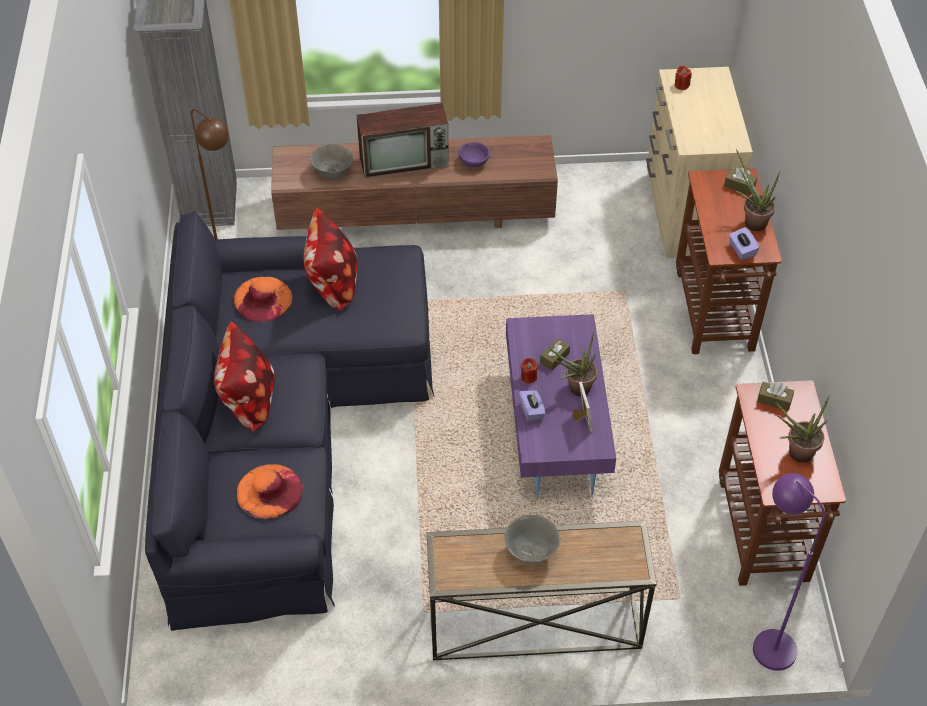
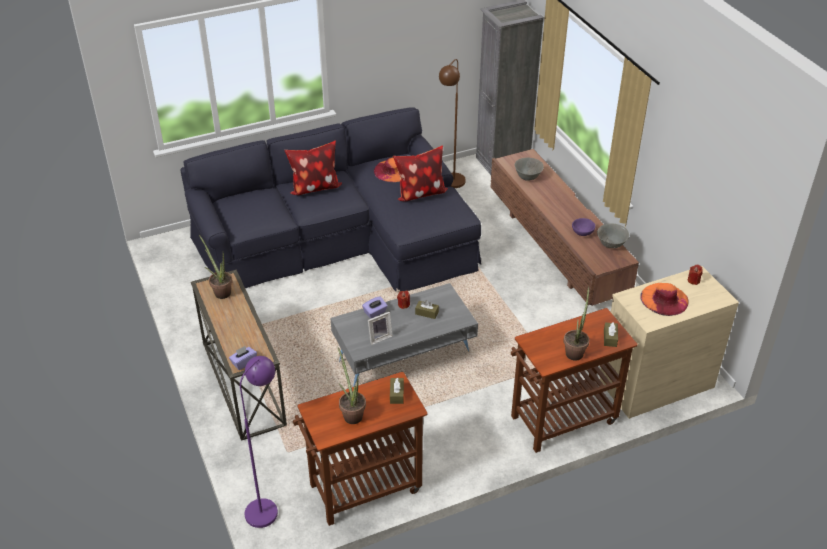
camera: 70 degrees right, 10 degrees down
(269, 491) = (252, 211): orange hat -> orange hat (664, 299)
(405, 161) = (560, 203): television -> none
(531, 551) = (237, 315): grey bowl -> grey bowl (611, 245)
(554, 427) = (404, 356): purple coffee table -> grey coffee table
(575, 389) = (404, 328): potted plant -> potted plant (220, 291)
(741, 250) = (540, 351): purple tissue box -> purple tissue box (243, 362)

